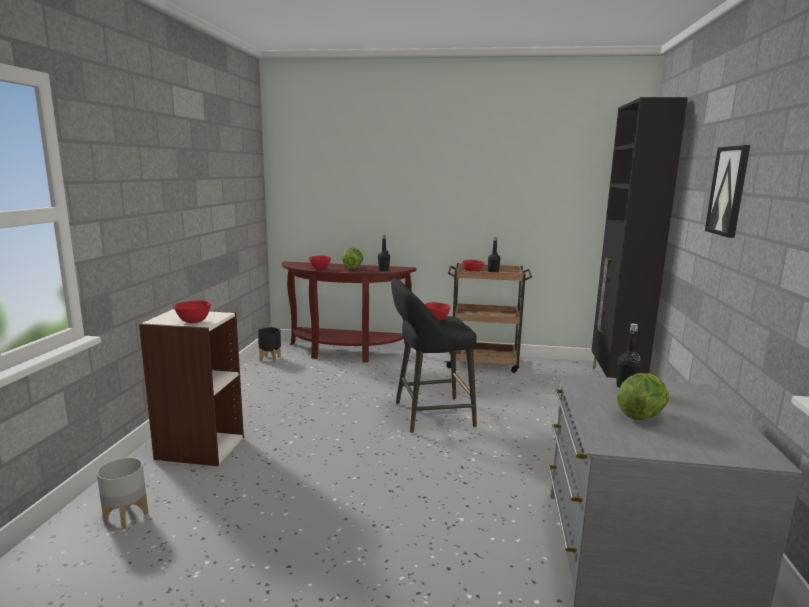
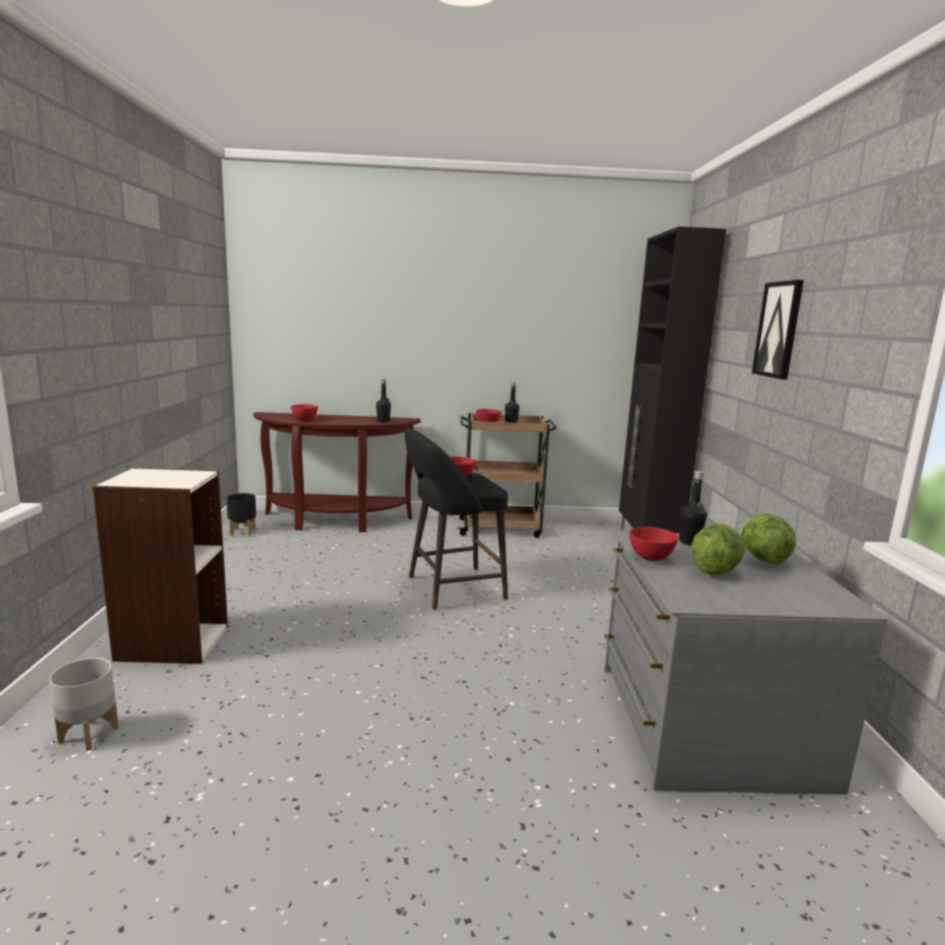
camera: 10 degrees left, 0 degrees up
(193, 322) = (166, 482): red bowl -> red bowl (650, 558)
(352, 268) = (344, 419): lettuce -> lettuce (762, 559)

